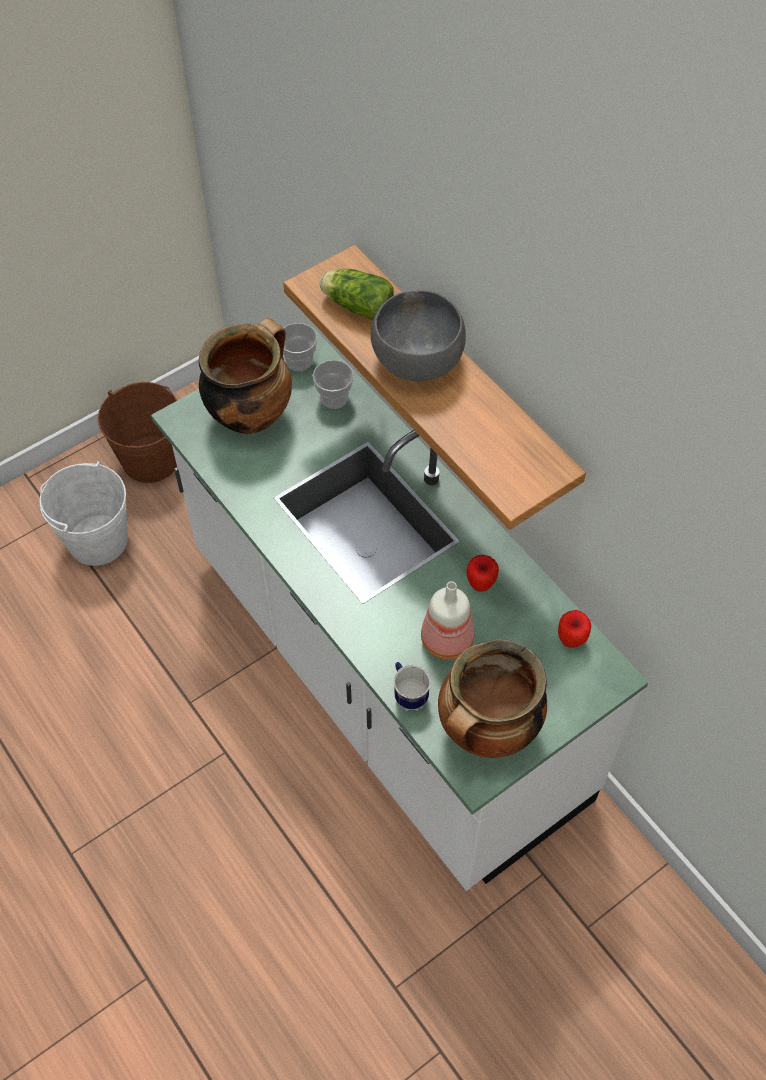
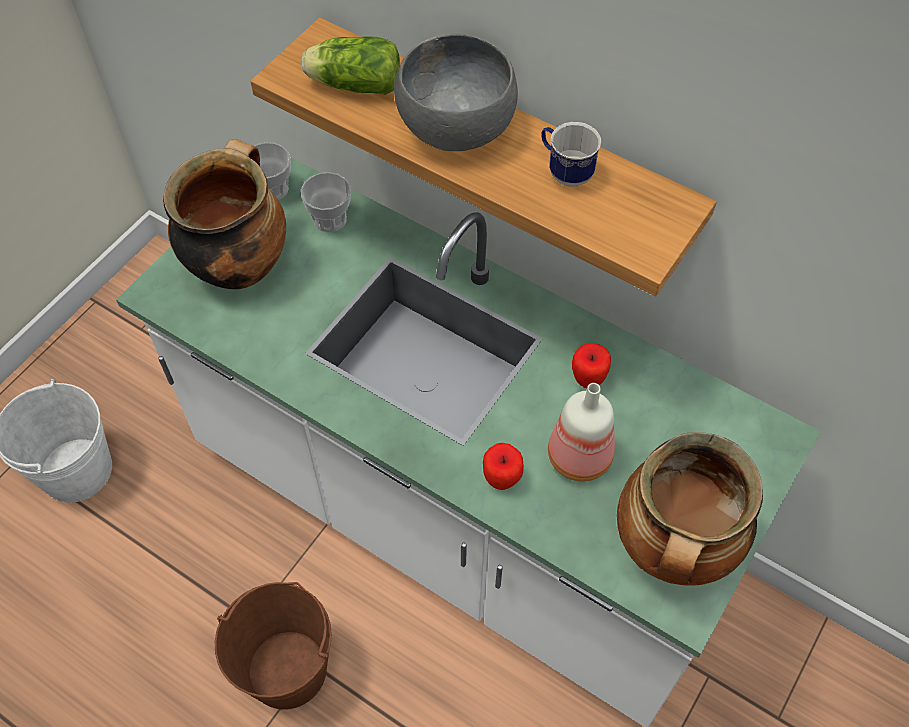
camera: 20 degrees left, 0 degrees up
(151, 459) = (106, 362): brown bucket -> brown bucket (287, 669)
(408, 693) = (563, 535): mug -> mug (565, 172)
(571, 640) = (716, 411): apple -> apple (501, 479)

